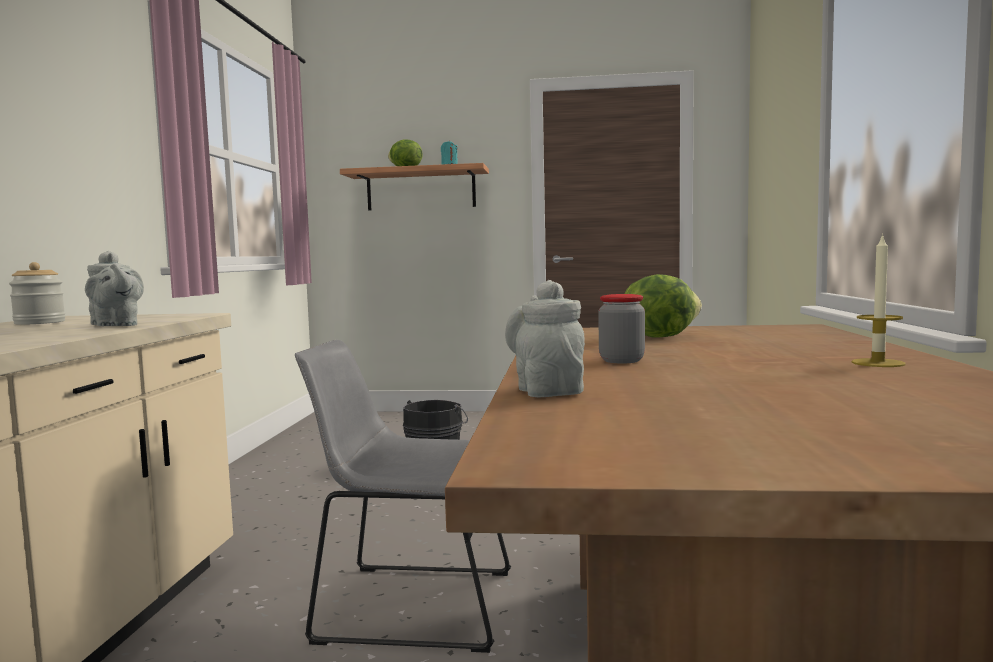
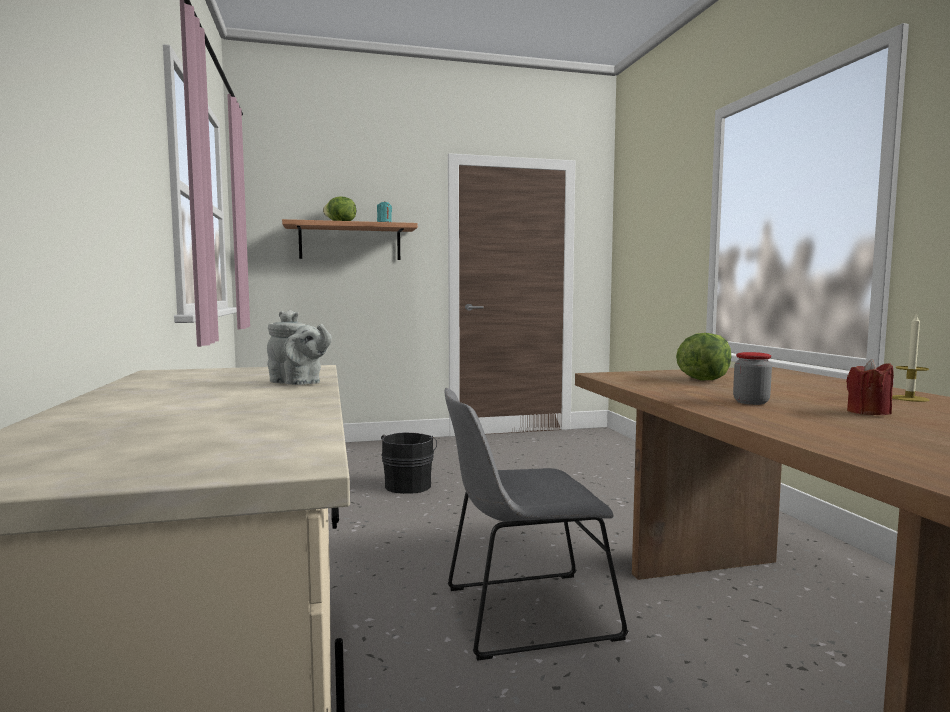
camera: 20 degrees left, 0 degrees up
(39, 322) = (178, 380): jar -> none
(547, 390) = (790, 430): grey teapot -> none
(739, 376) = (868, 412): none -> red candle

